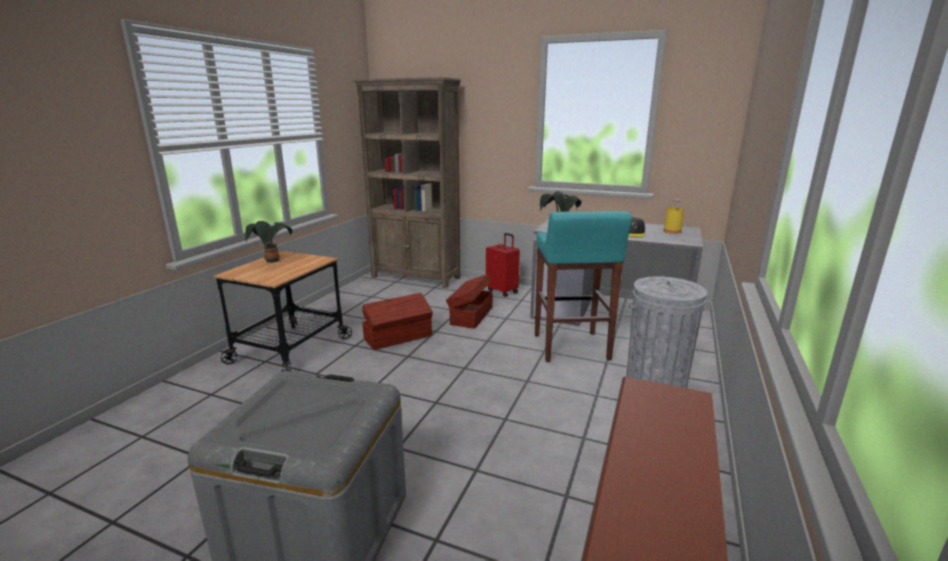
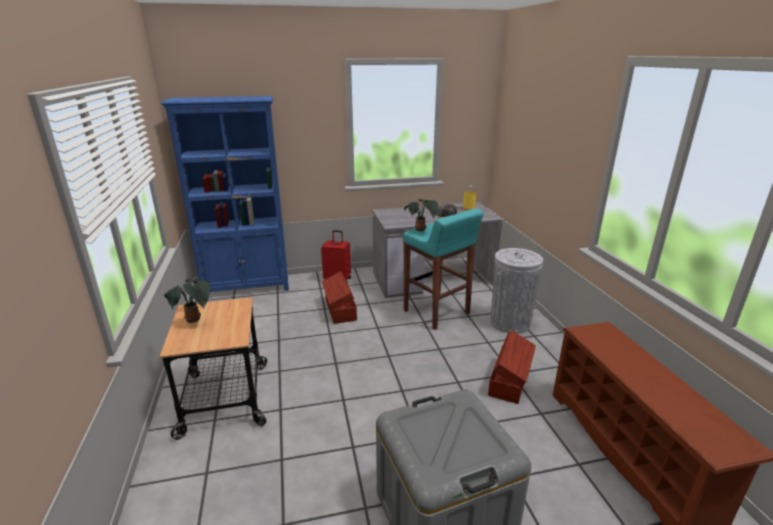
camera: 35 degrees left, 5 degrees up
(399, 337) = (307, 349): brown storage box -> brown storage box (510, 380)
(416, 277) = (247, 287): brown bookcase -> blue bookcase

